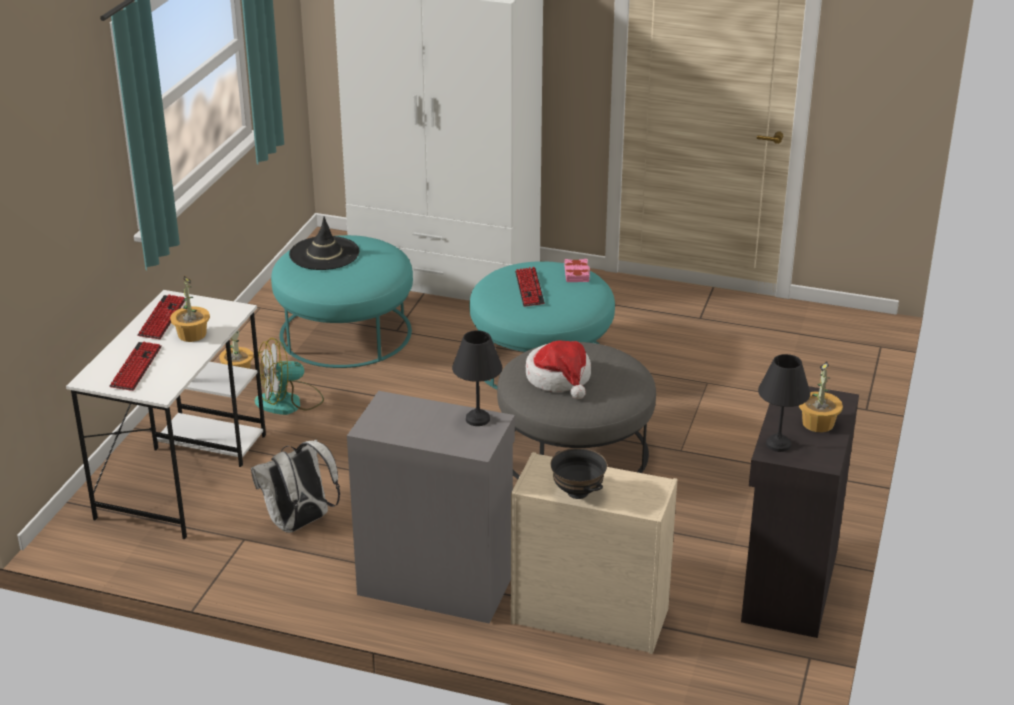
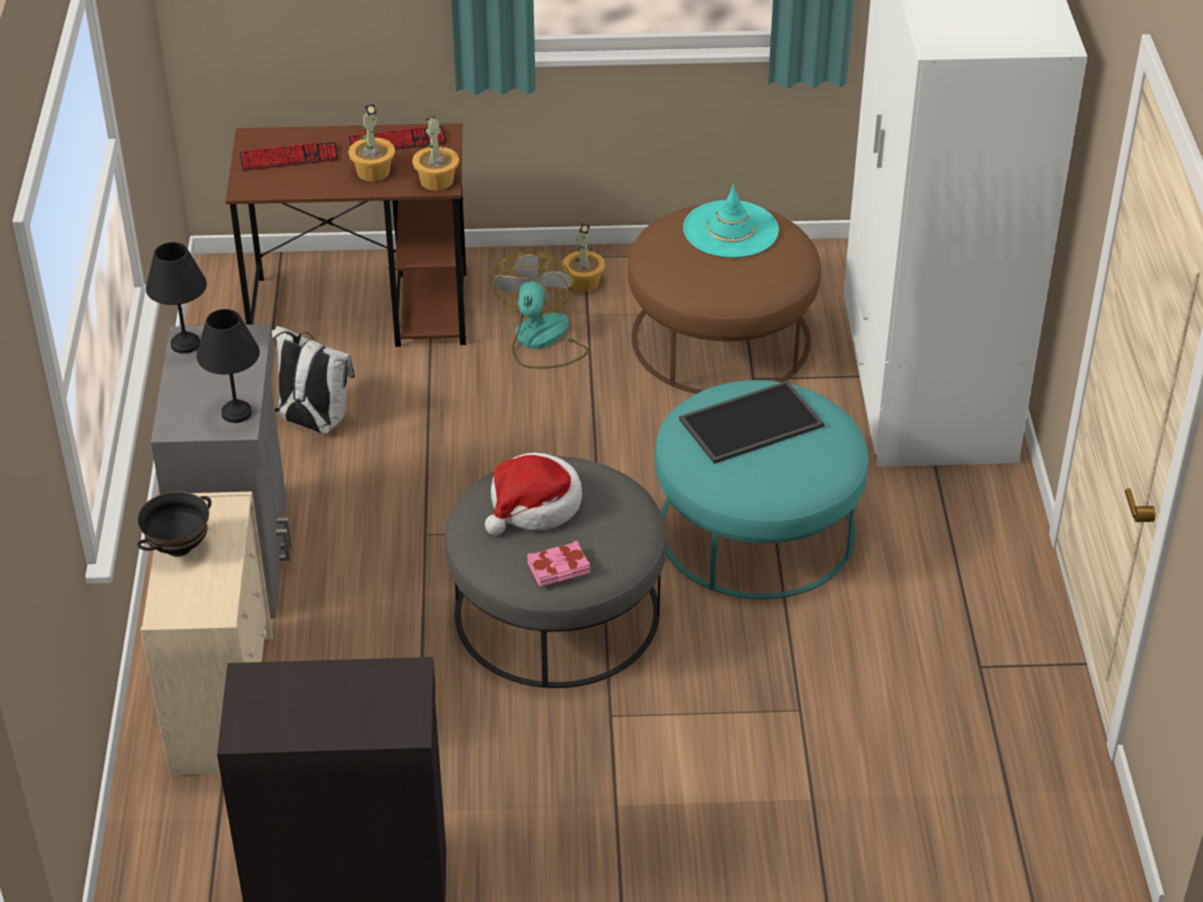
camera: 70 degrees right, 10 degrees up
(183, 474) = (362, 311): white desk -> brown desk
(289, 402) = (541, 341): fan -> fan turned 45 degrees clockwise
(324, 254) = (730, 230): black hat -> turquoise hat
(345, 332) = (721, 338): turquoise ottoman -> brown ottoman
(529, 288) = (751, 424): keyboard -> tray
(577, 274) = (820, 459): pink book -> pink book (559, 569)
(778, 445) = (268, 682): black table lamp -> black table lamp (184, 344)
(818, 423) = (337, 715): potted plant -> potted plant (437, 181)

